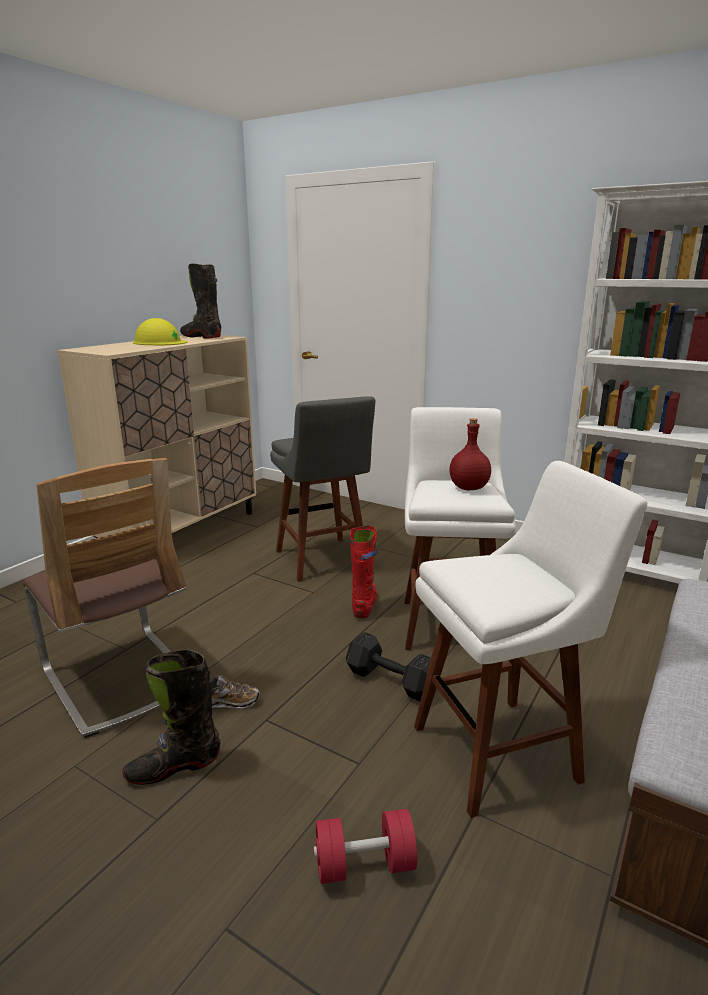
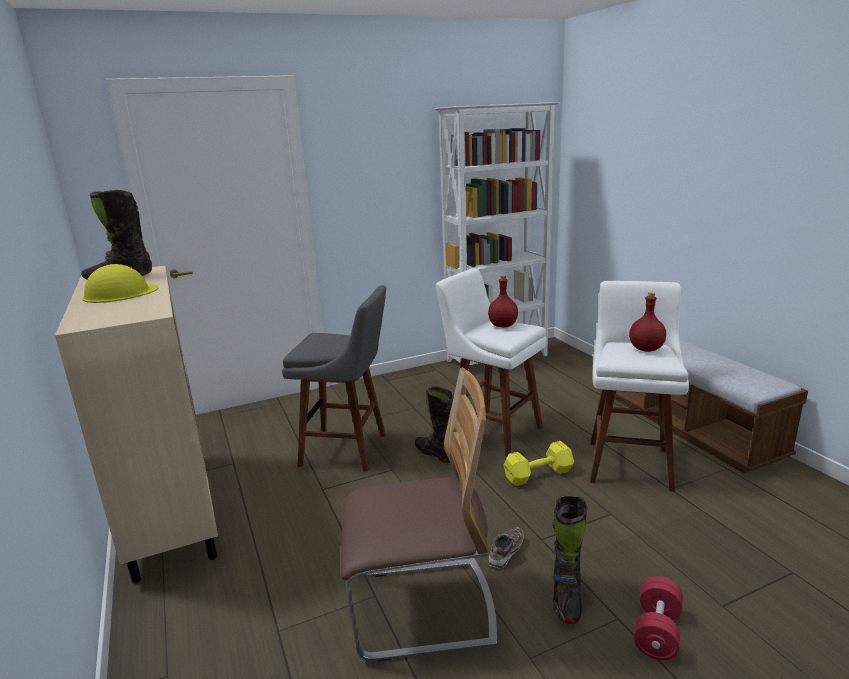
camera: 55 degrees left, 0 degrees up
(364, 604) = (436, 453): red boot -> black boot
(364, 864) = (693, 538): red dumbbell -> red dumbbell (657, 631)
(392, 682) = (540, 474): black dumbbell -> yellow dumbbell
(517, 579) = (646, 349): none -> red bottle

